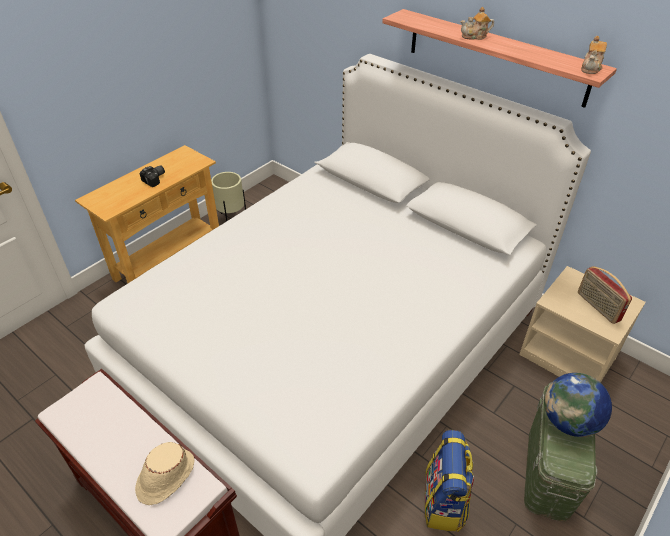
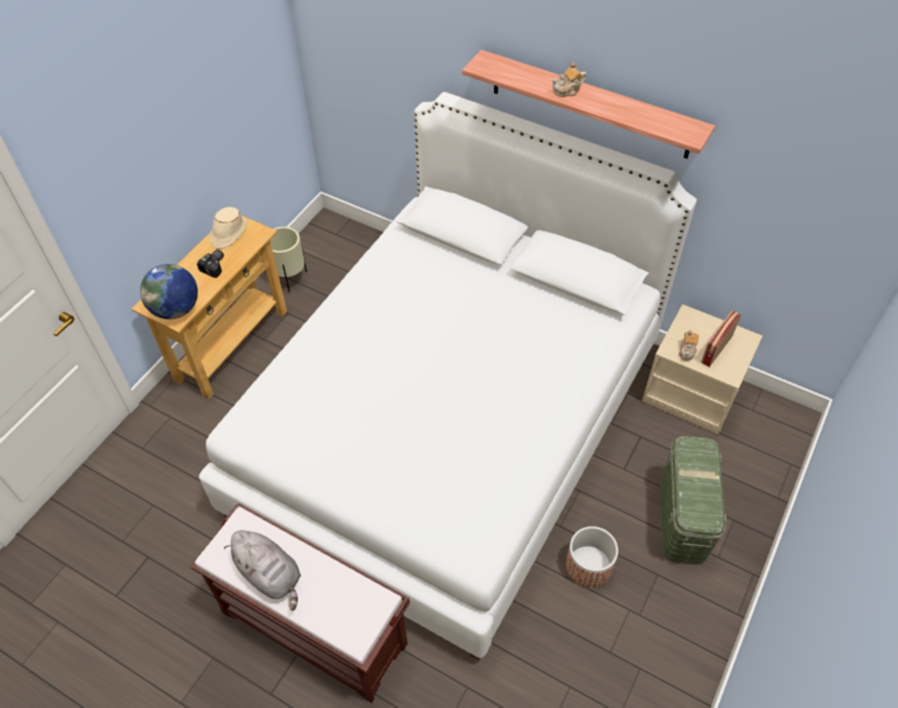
camera: 10 degrees left, 10 degrees up
(103, 441) = (271, 575): none -> grey plush toy
(165, 477) = (343, 598): beige hat -> beige hat (228, 233)
(444, 502) = (589, 566): backpack -> planter
(569, 421) = (697, 475): globe -> globe (176, 309)
(591, 68) = (690, 129): teapot -> teapot (687, 351)
(597, 307) = (716, 349): radio -> radio turned 75 degrees clockwise

